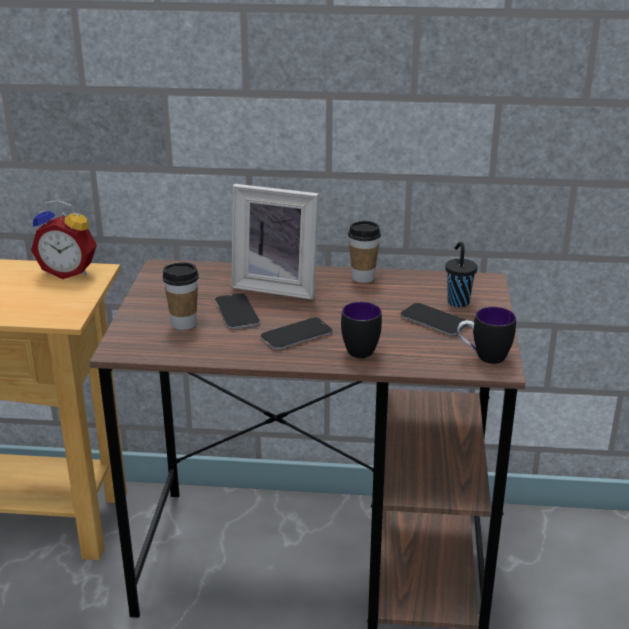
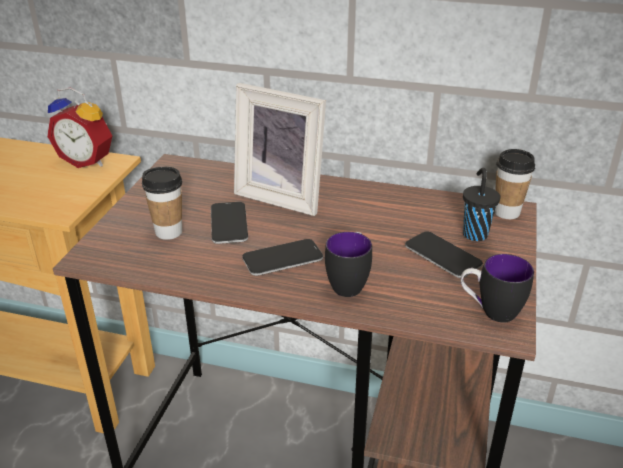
camera: 10 degrees right, 5 degrees up
(363, 277) = (376, 194): cup -> cup (506, 212)

